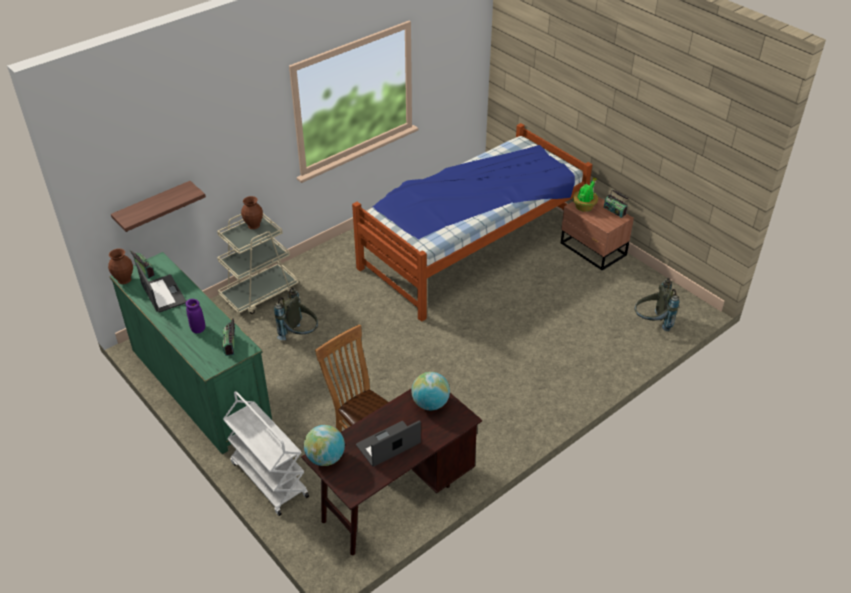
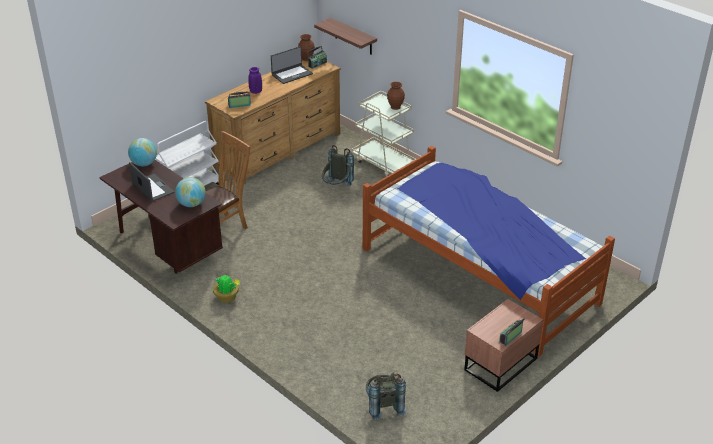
camera: 85 degrees right, 5 degrees down
(200, 386) = (278, 150): green dresser -> brown dresser
(584, 206) = (511, 313): potted plant -> potted plant (227, 297)

